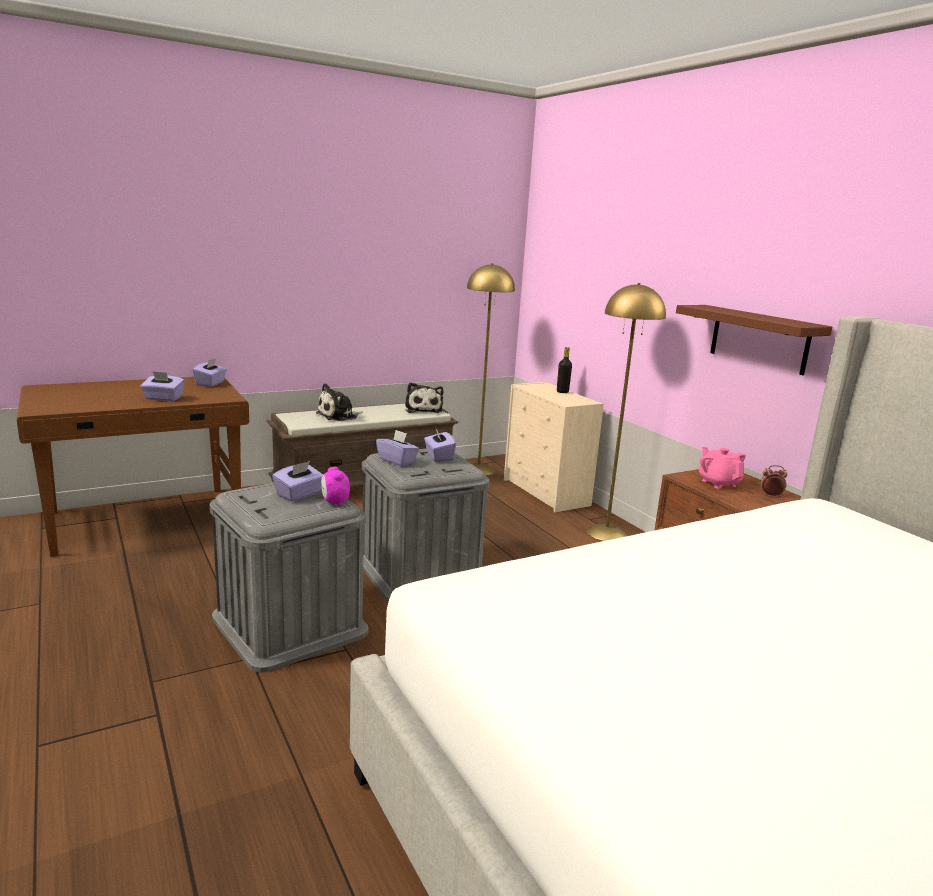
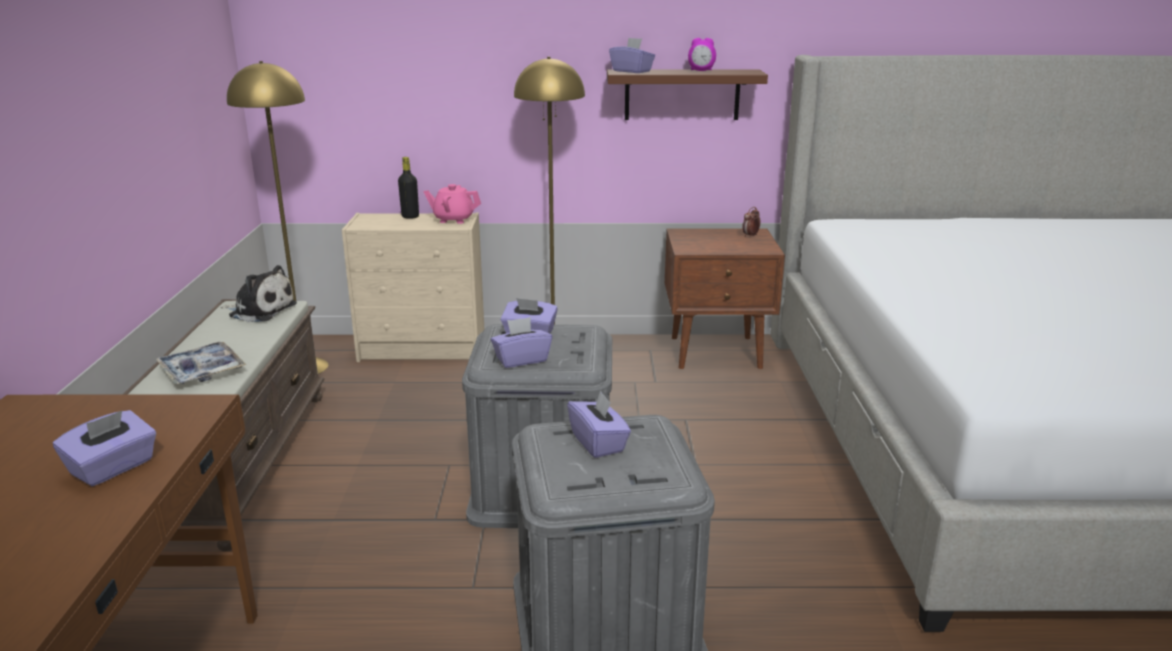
camera: 60 degrees left, 5 degrees up
(211, 383) = (63, 411): purple tissue box -> purple tissue box (632, 71)
(335, 502) = (641, 424): alarm clock -> alarm clock (701, 70)
(339, 416) = (202, 371): plush toy -> tray
(718, 483) = (710, 243): pink teapot -> pink teapot (453, 219)

